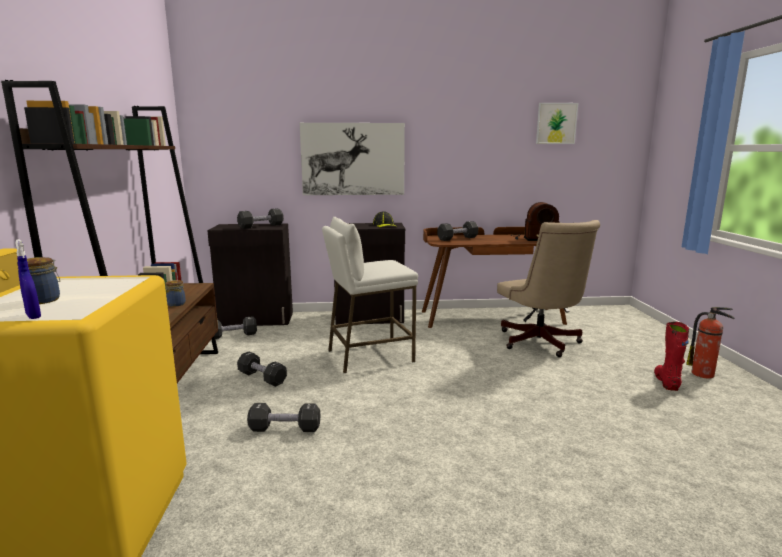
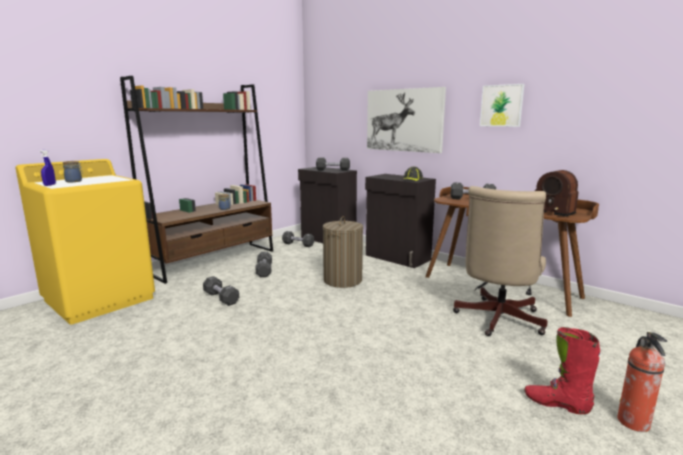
camera: 45 degrees right, 0 degrees up
(369, 356) = (342, 280): white stool -> laundry basket
(556, 123) = (615, 78): picture -> picture (501, 105)
(666, 382) = (556, 403): red boot -> red boot turned 120 degrees counterclockwise

